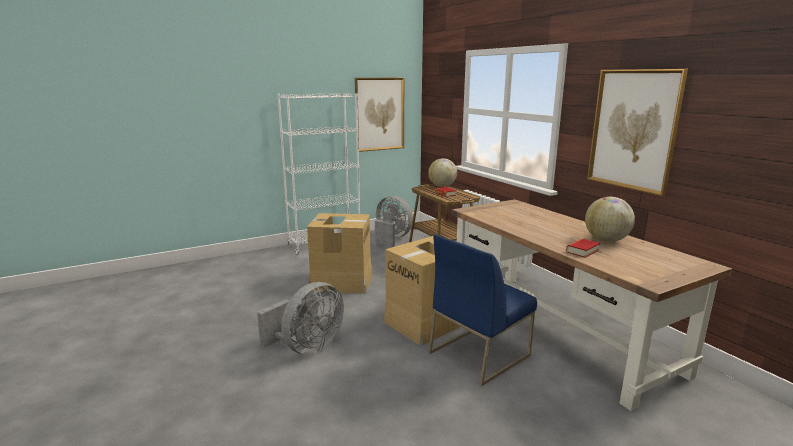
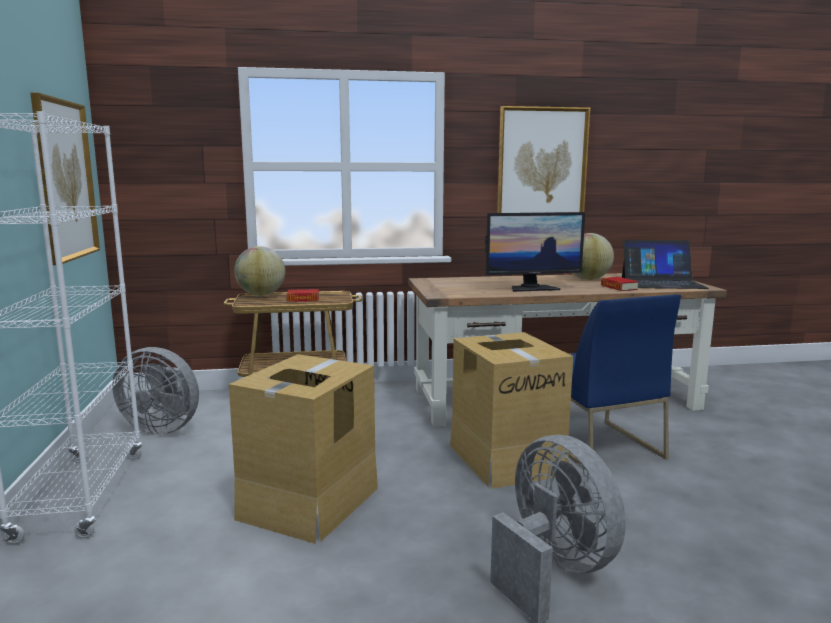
camera: 70 degrees left, 5 degrees down
(391, 238) = (163, 428): grey fan -> grey fan turned 135 degrees counterclockwise
(528, 227) = (532, 288): none -> monitor
(645, 266) = (662, 283): none -> laptop

